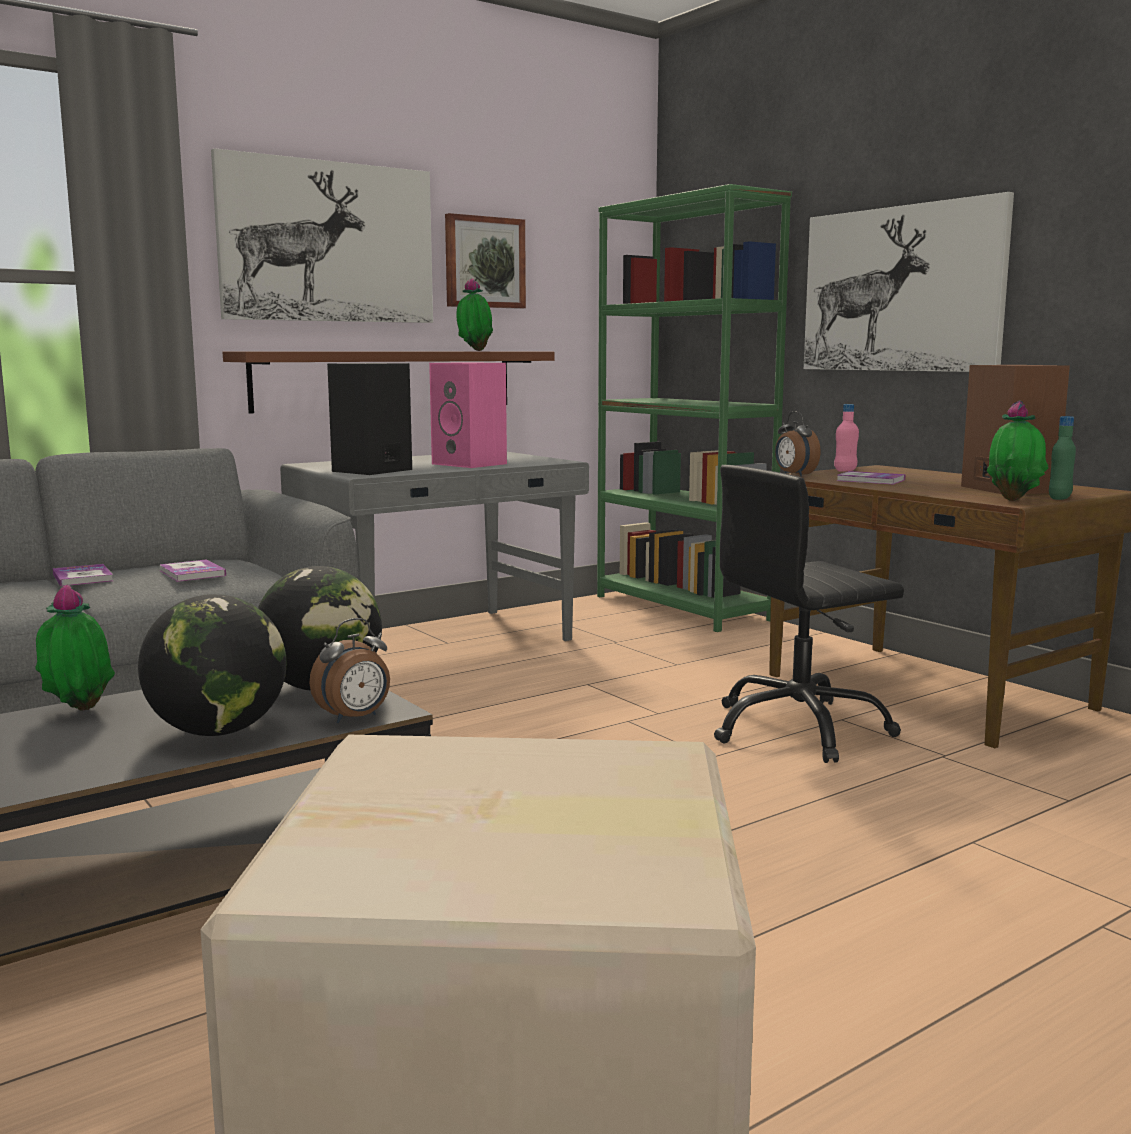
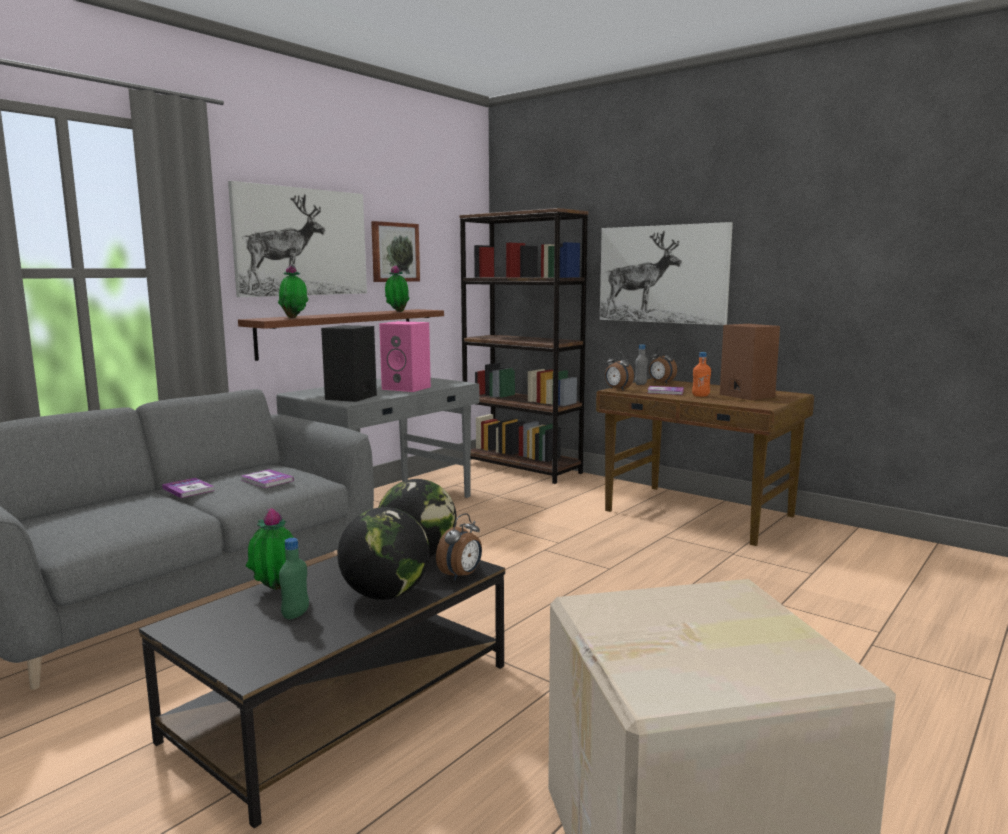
camera: 15 degrees left, 0 degrees up
(682, 608) = (522, 468): green bookcase -> brown bookcase
(799, 729) = (646, 545): black office chair -> none
(845, 470) = (640, 384): pink bottle -> grey bottle
(883, 470) = (661, 383): none -> alarm clock
(923, 487) = (700, 396): none -> orange bottle
(1014, 500) = (760, 404): potted plant -> potted plant (294, 318)
(1059, 498) = (781, 401): green bottle -> green bottle (296, 614)

